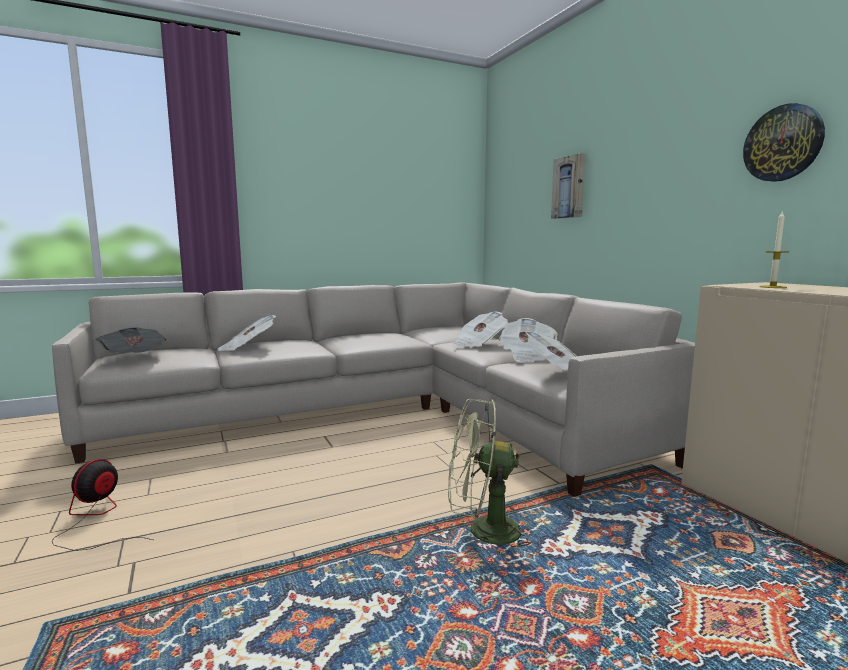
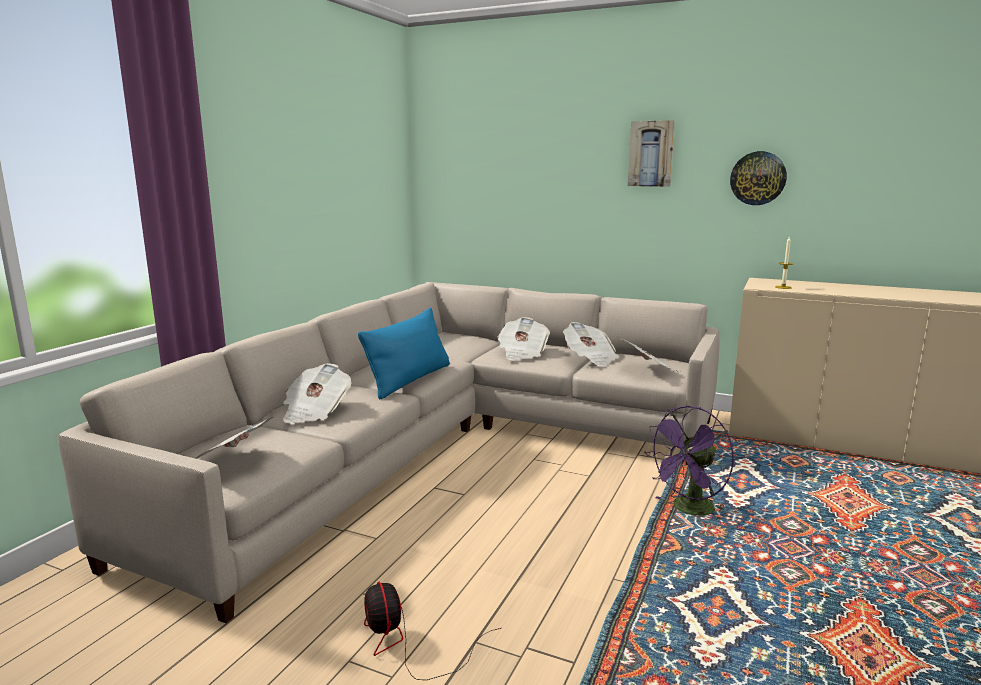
camera: 40 degrees left, 5 degrees up
(351, 344) = (410, 380): none -> blue pillow
(483, 532) = (689, 510): green fan -> purple fan
(569, 187) = (548, 183): picture -> picture (651, 154)

